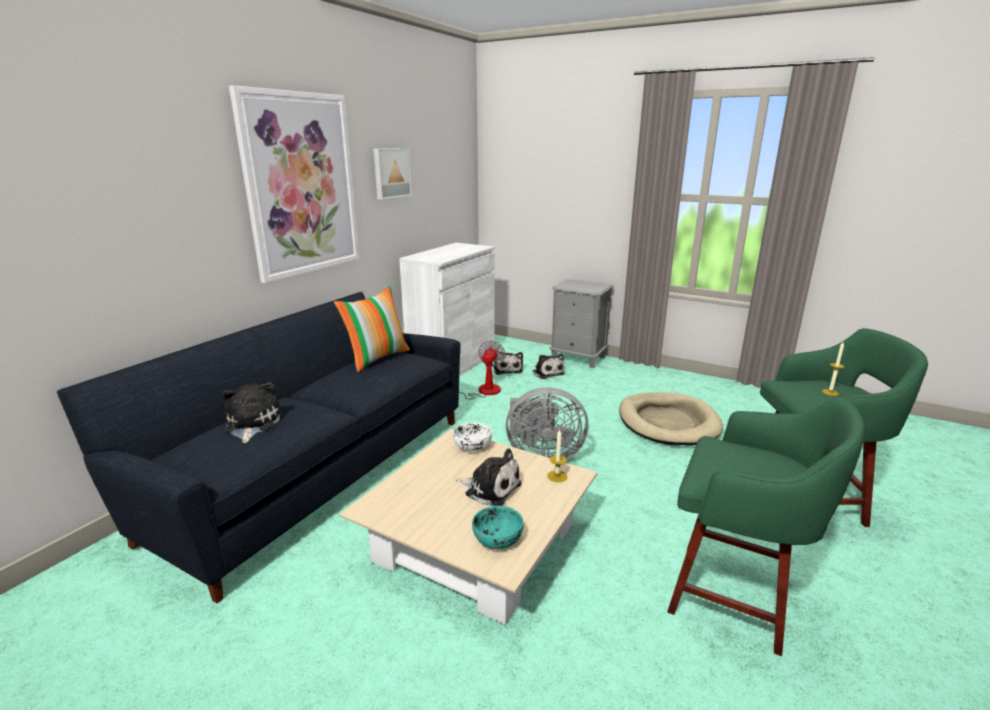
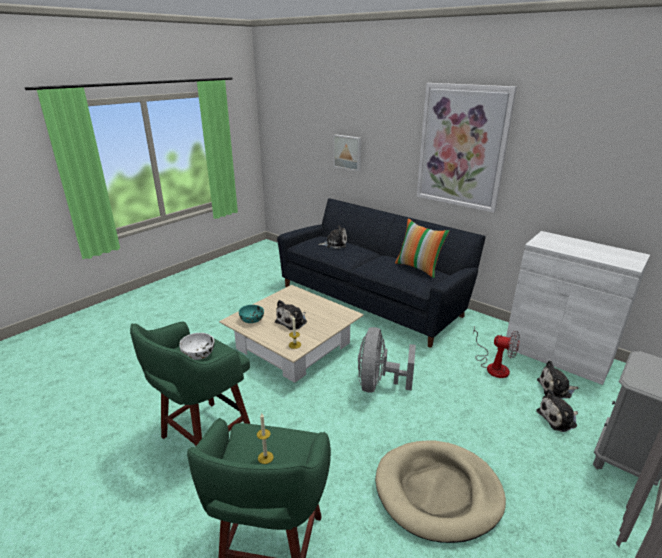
camera: 100 degrees right, 5 degrees up
(391, 173) = (563, 156): picture -> picture (348, 152)
(473, 446) = (339, 320): white bowl -> white bowl (198, 354)

